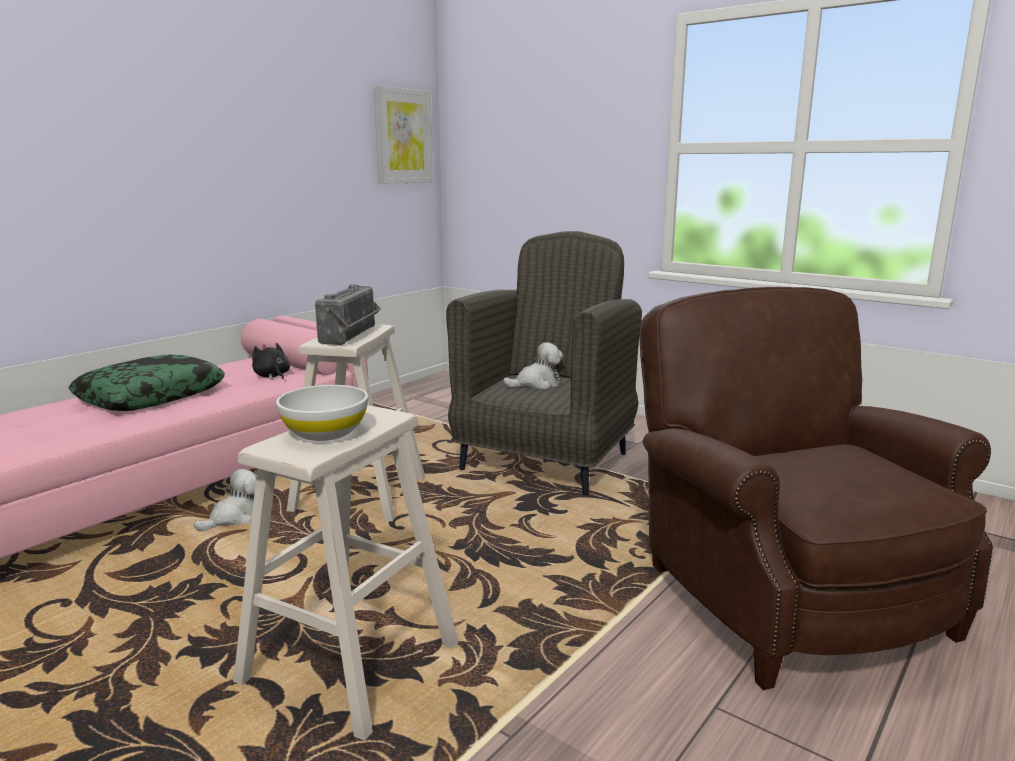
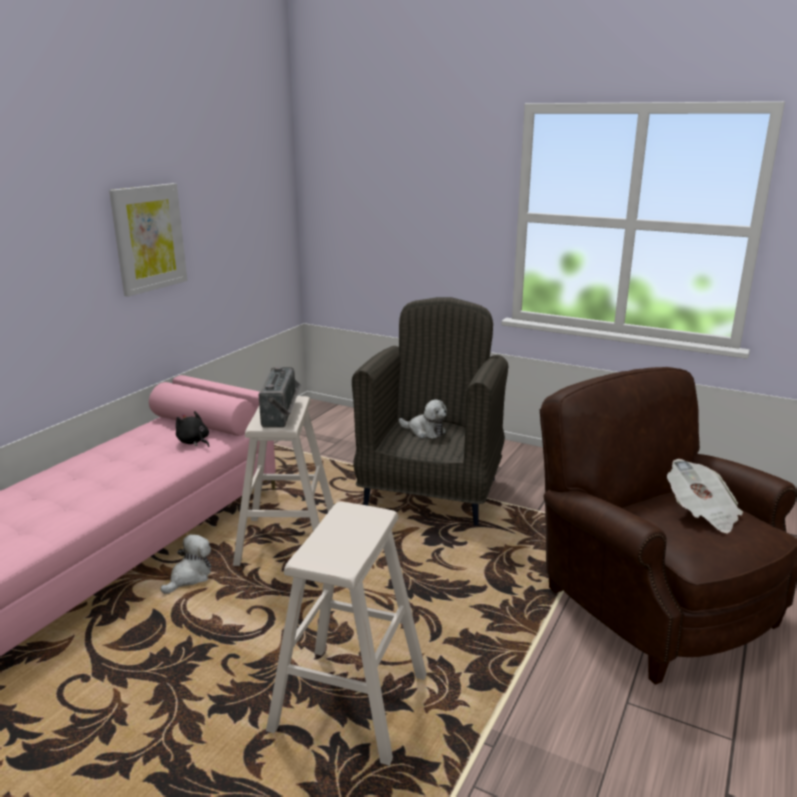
camera: 10 degrees left, 5 degrees up
(151, 396) = (96, 475): pillow -> none
(325, 433) = (340, 539): white bowl -> none
(403, 136) = (268, 194): picture -> picture (149, 238)
(537, 384) = (425, 431): plush toy -> plush toy turned 60 degrees clockwise
(847, 466) = (701, 513): none -> newspaper

